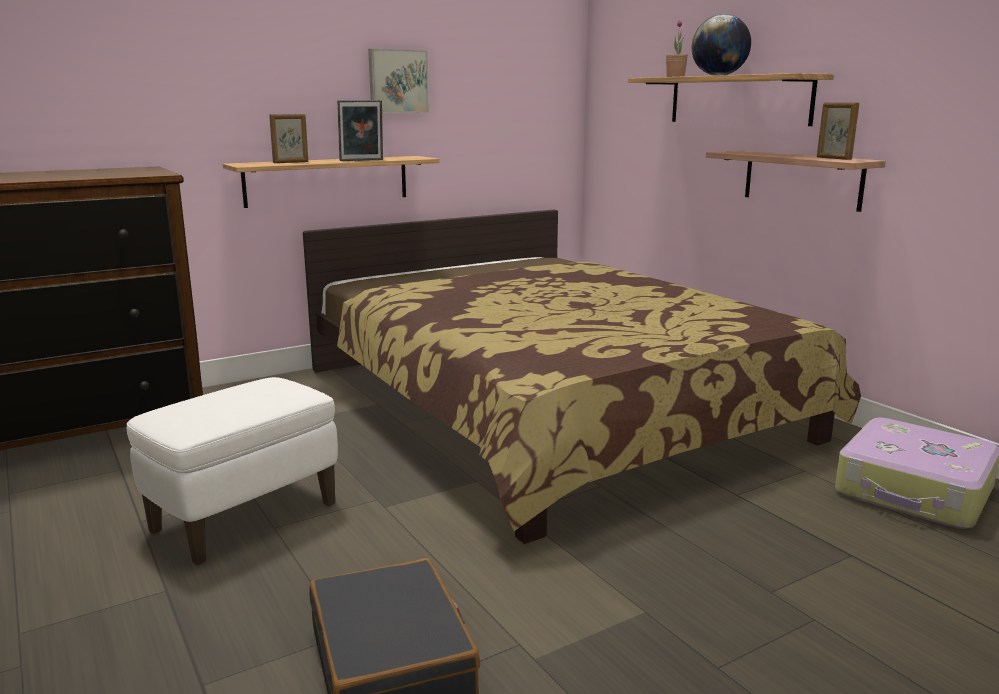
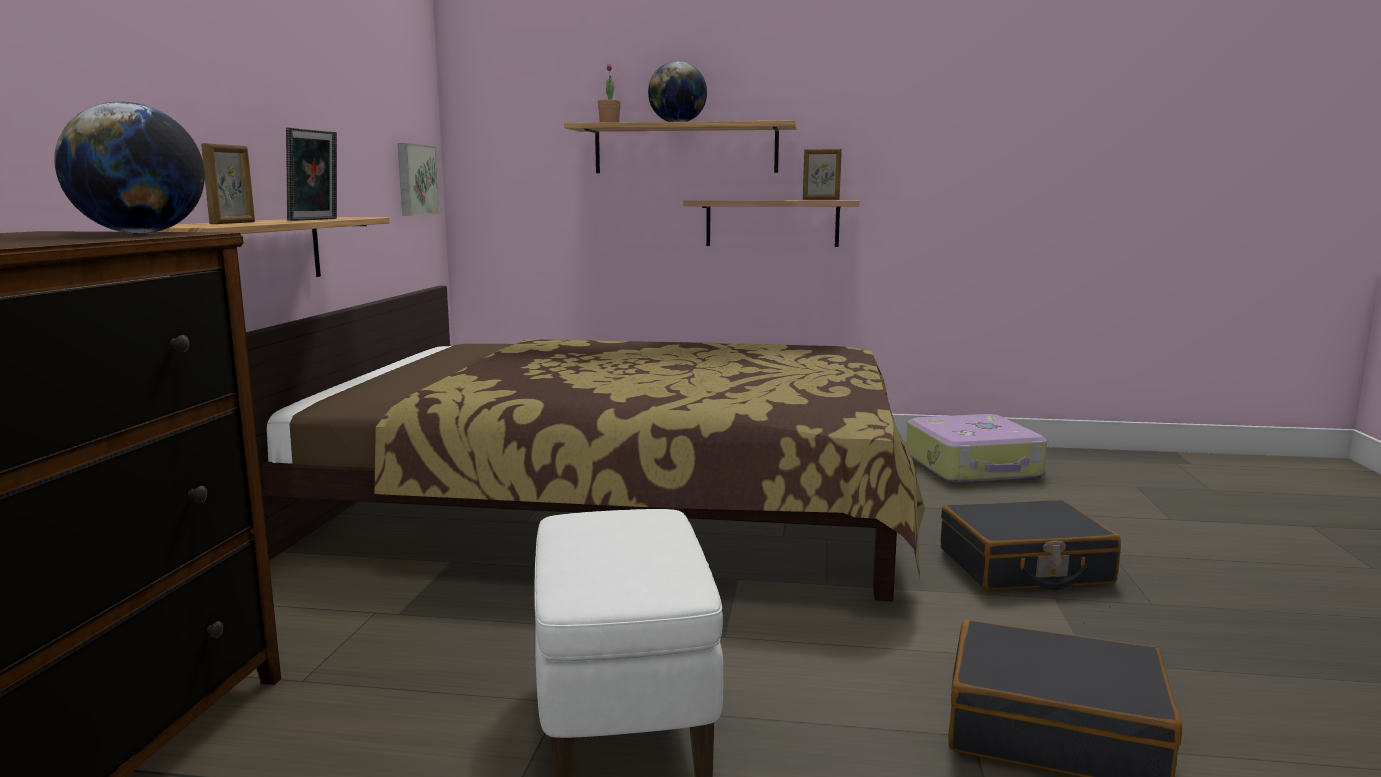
camera: 50 degrees left, 5 degrees down
(139, 173) = (140, 233): none -> globe
(397, 81) = (301, 109): picture -> picture (415, 180)
(692, 580) = (1024, 567): none -> black suitcase

